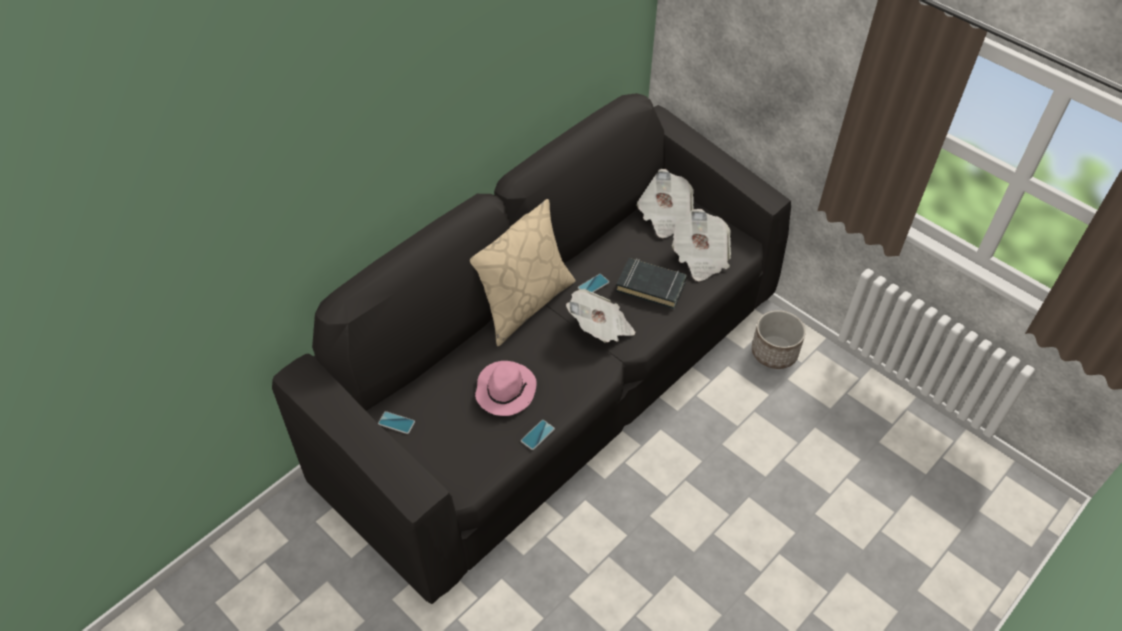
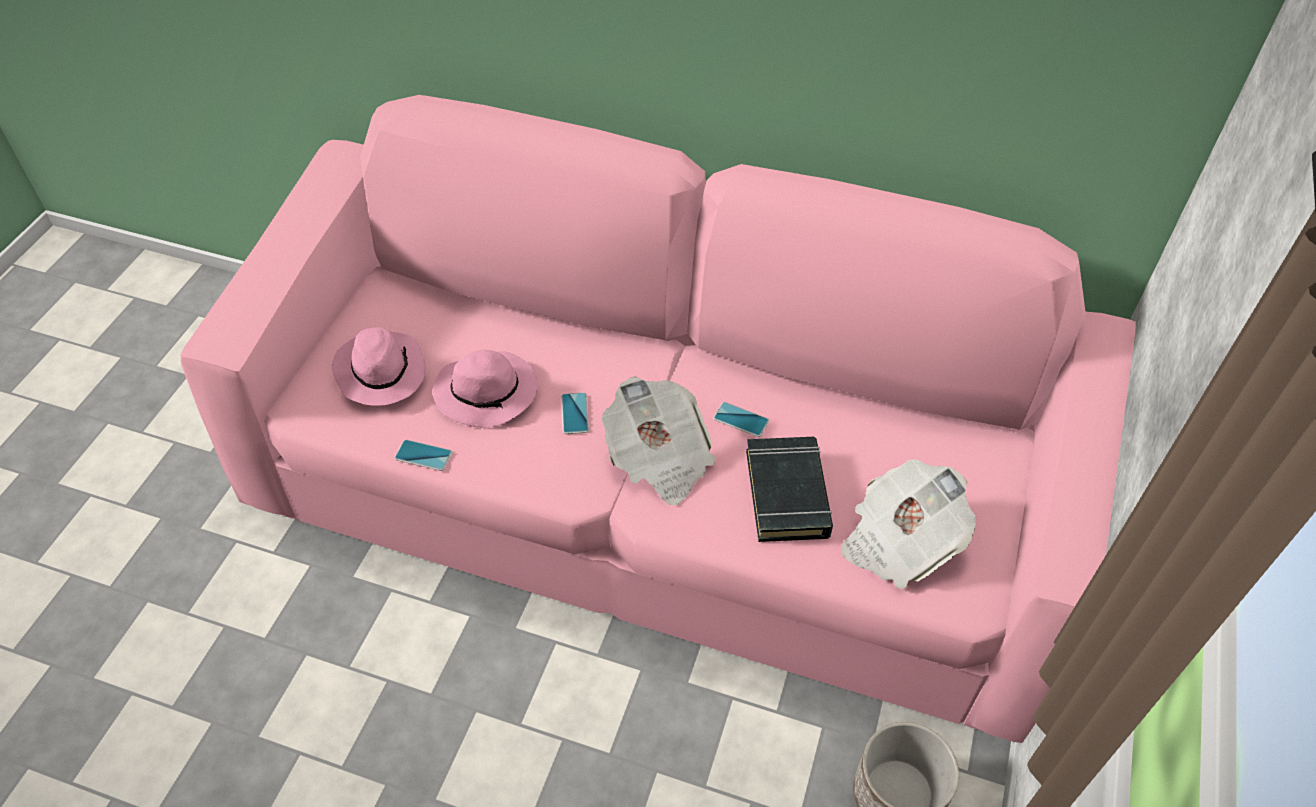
camera: 65 degrees right, 0 degrees up
(396, 423) = (381, 305): phone -> phone (575, 413)
(456, 439) = (380, 372): none -> pink hat
(523, 303) = (655, 354): beige pillow -> none
(560, 379) = (660, 506): black sofa -> pink sofa
(664, 216) = (956, 460): newspaper -> none

